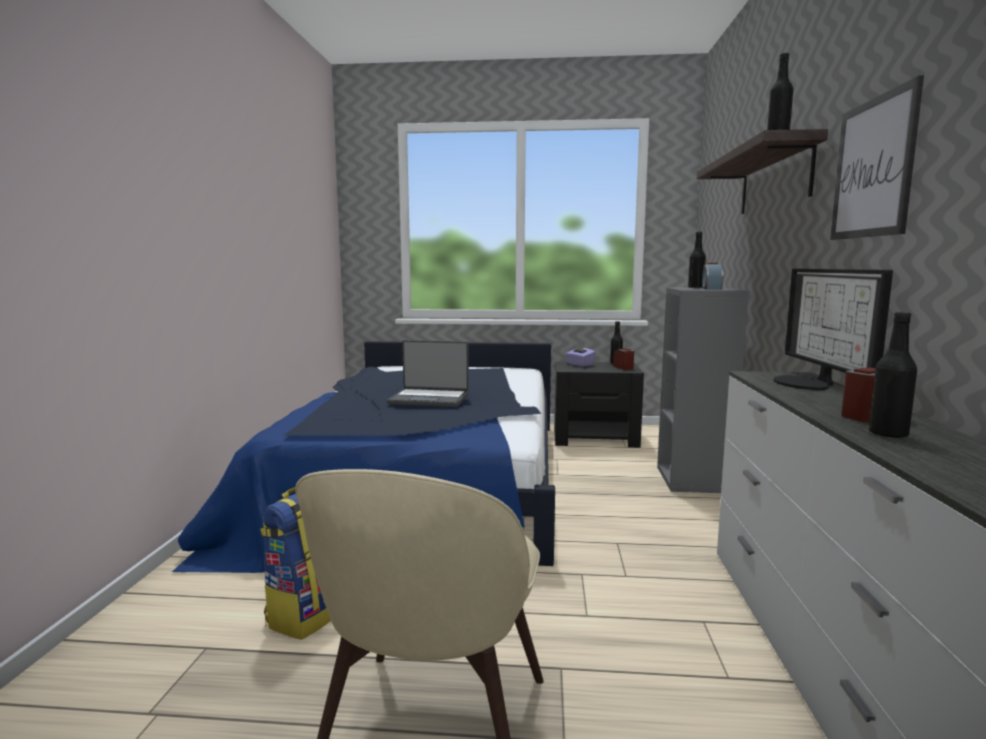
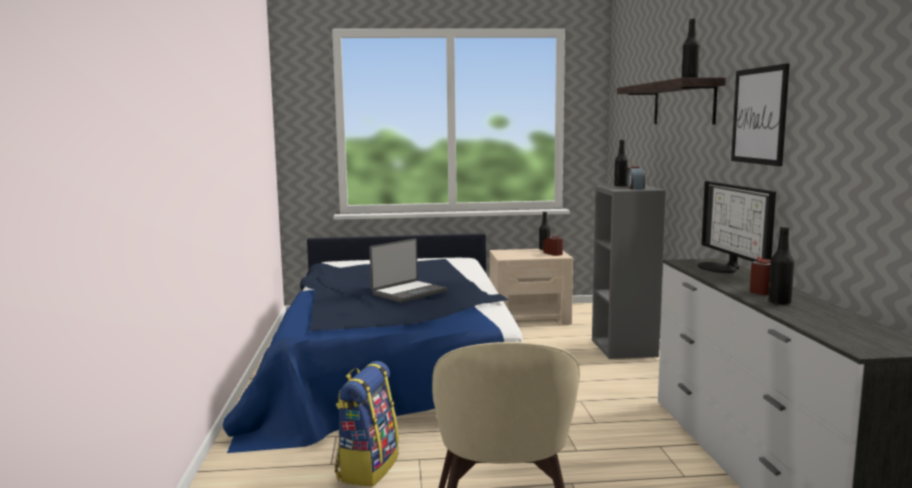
camera: 10 degrees left, 0 degrees up
(429, 399) = (408, 292): laptop -> laptop turned 45 degrees counterclockwise
(579, 364) = (513, 252): purple tissue box -> none
(595, 437) = (530, 318): black nightstand -> beige nightstand

